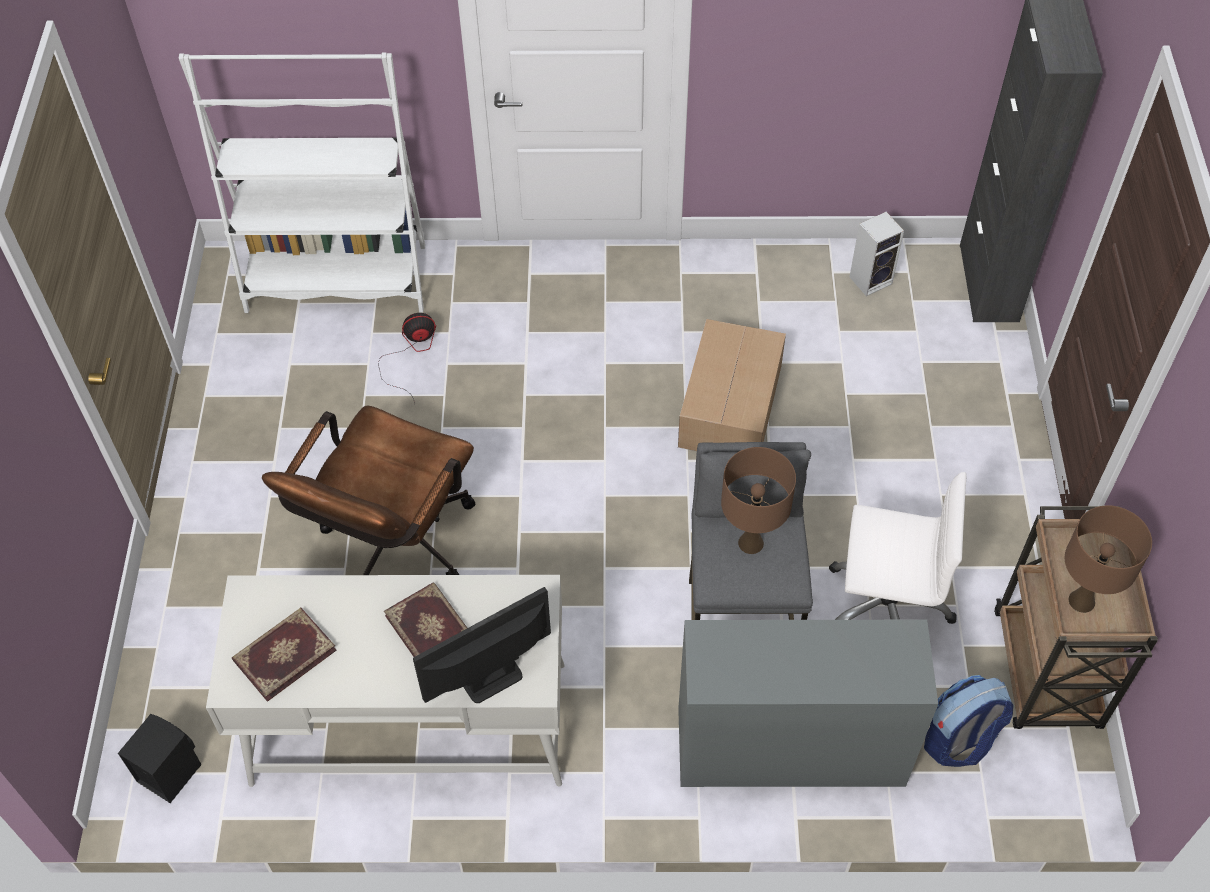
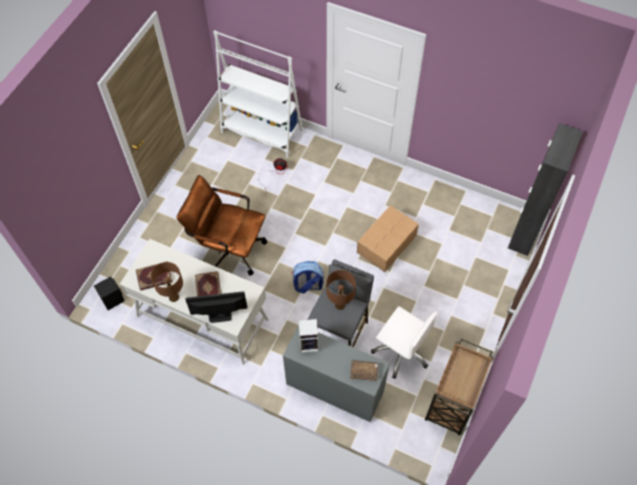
camera: 25 degrees right, 5 degrees up
(392, 548) = (229, 248): brown office chair -> brown office chair turned 60 degrees clockwise
(871, 279) = (475, 213): speaker -> speaker (309, 344)
(884, 661) = (364, 371): none -> brown book
(959, 740) = (401, 414): backpack -> backpack (308, 285)
(1082, 600) = (454, 382): brown table lamp -> brown table lamp (174, 297)

